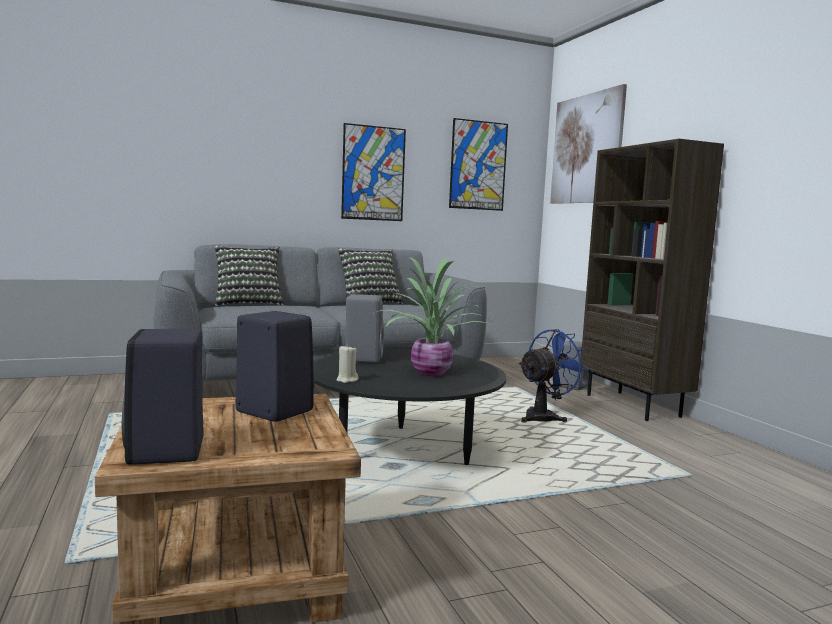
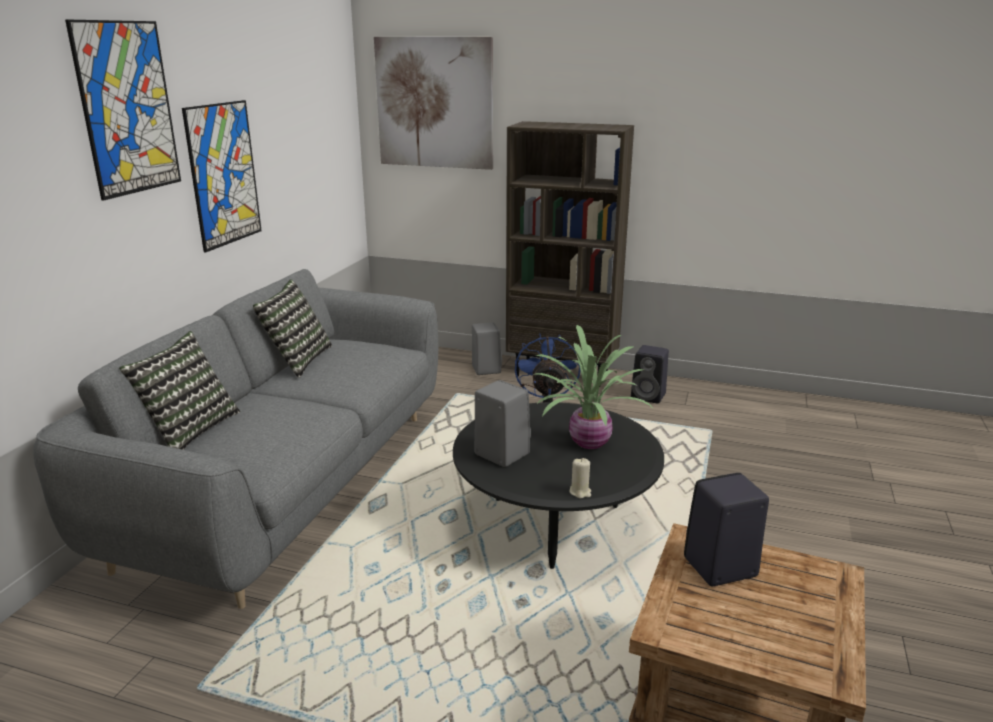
camera: 50 degrees left, 15 degrees up
(167, 452) = (818, 655): black speaker -> black speaker (649, 396)
(478, 165) = (311, 131): picture -> picture (127, 108)

